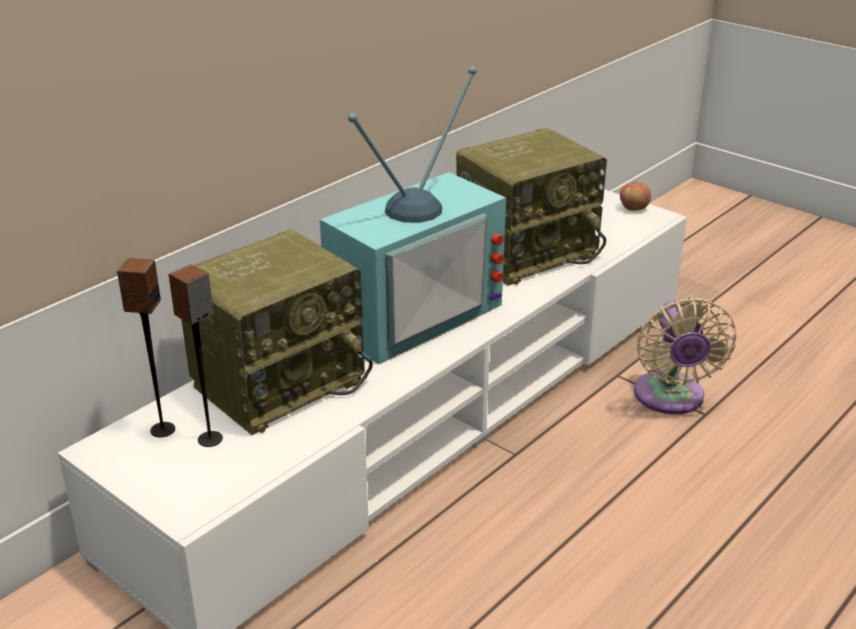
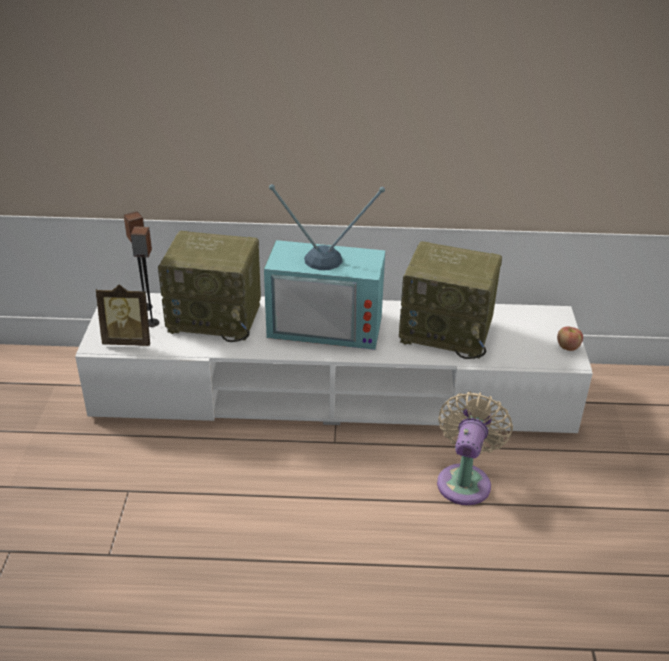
camera: 50 degrees right, 5 degrees up
(221, 477) = (128, 340): none -> picture frame
(670, 399) = (465, 480): beige fan -> beige fan turned 150 degrees clockwise

